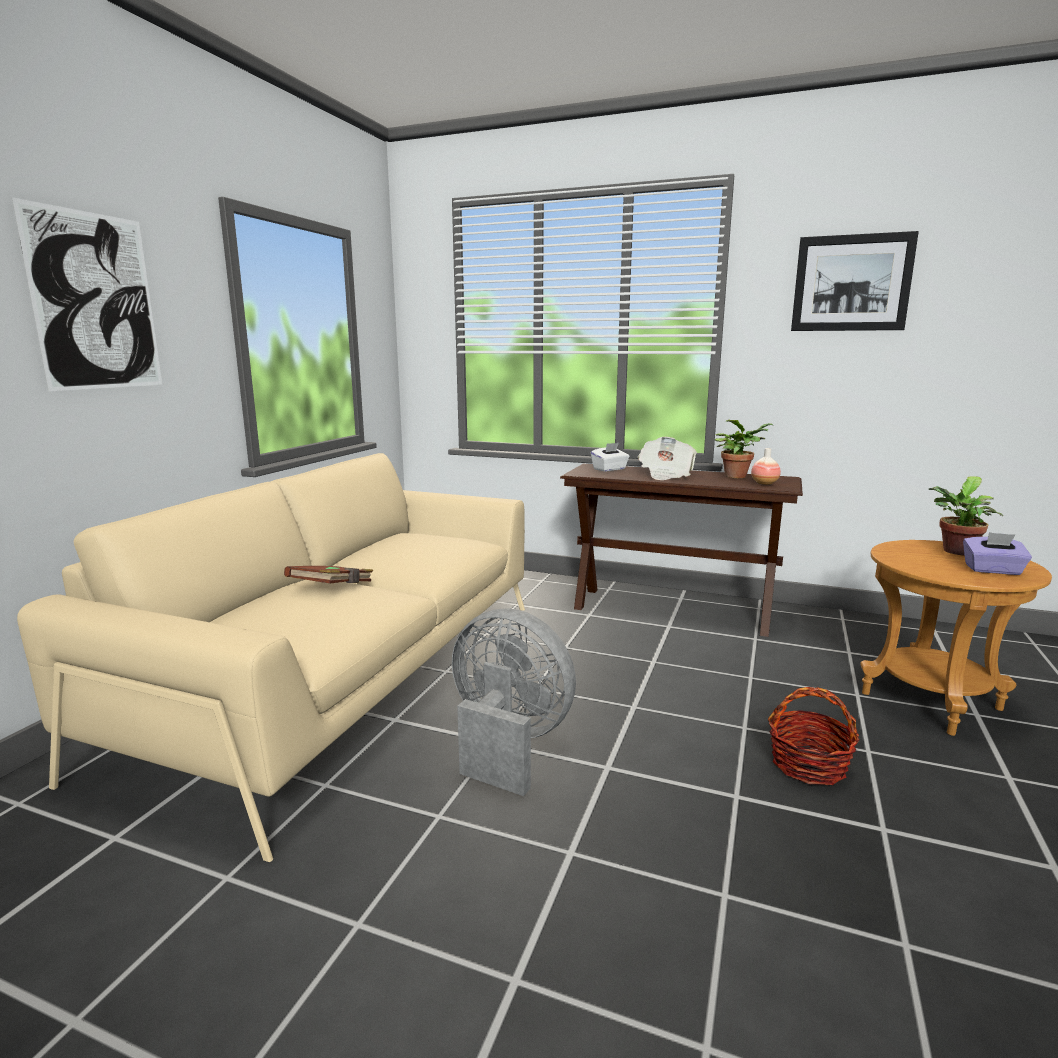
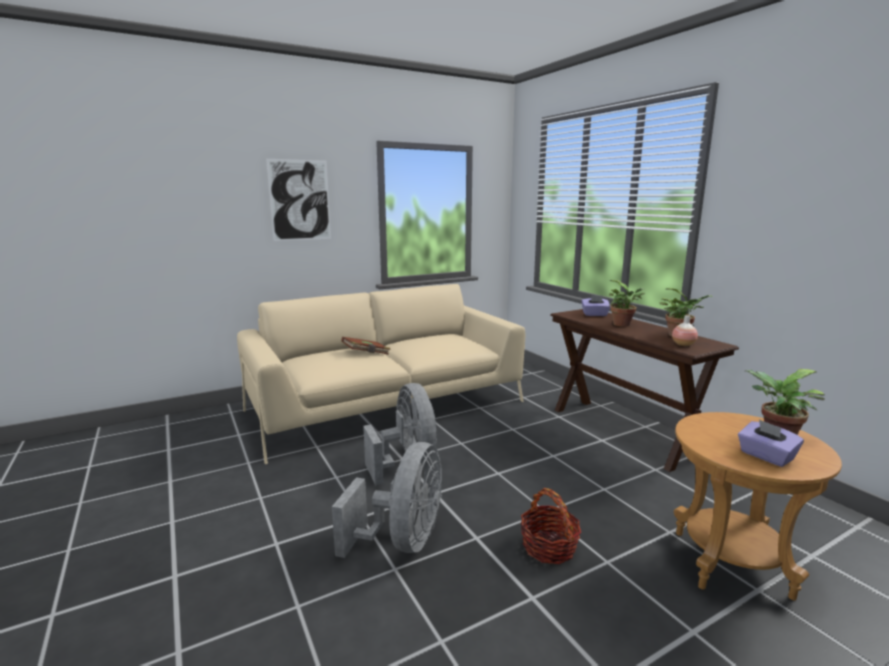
camera: 40 degrees right, 0 degrees up
(609, 469) = (595, 314): white tissue box -> purple tissue box
(665, 475) = (623, 325): newspaper -> potted plant
(674, 851) = (403, 541): none -> grey fan
(851, 283) = (811, 173): picture -> none

